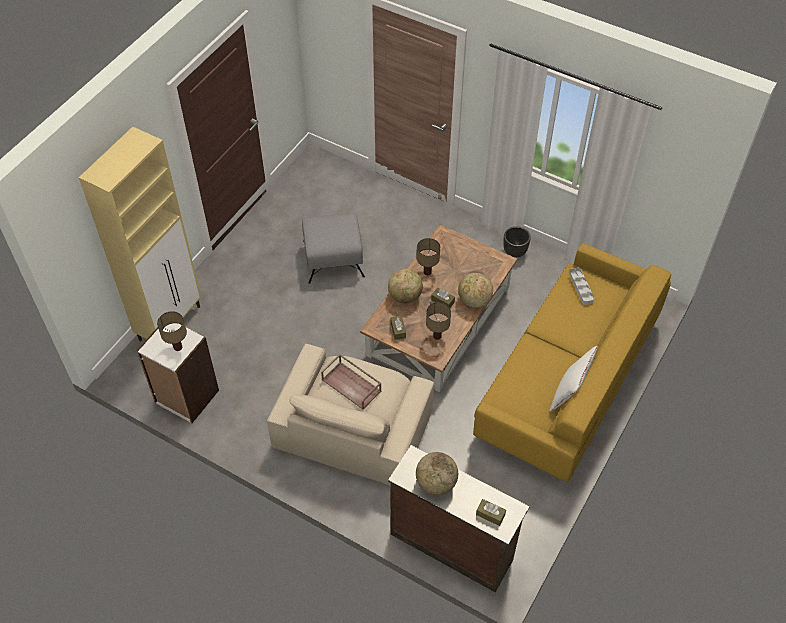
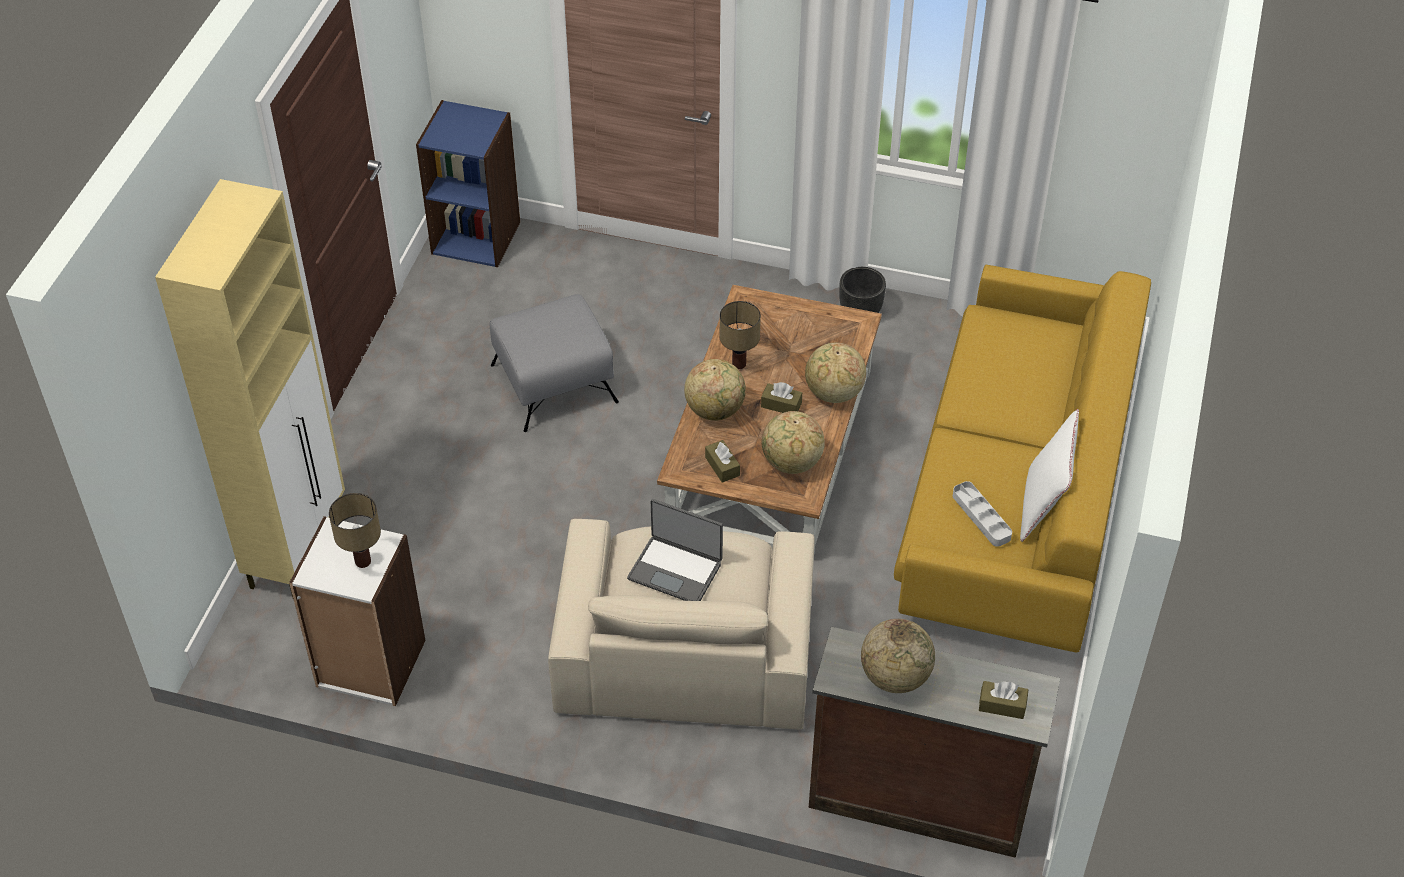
camera: 15 degrees left, 5 degrees down
(319, 166) = (476, 237): none -> blue bookcase
(352, 385) = (675, 570): brown tray -> laptop
(437, 336) = (791, 463): table lamp -> globe
(581, 287) = (1003, 337): grey tray -> grey tray (981, 516)

